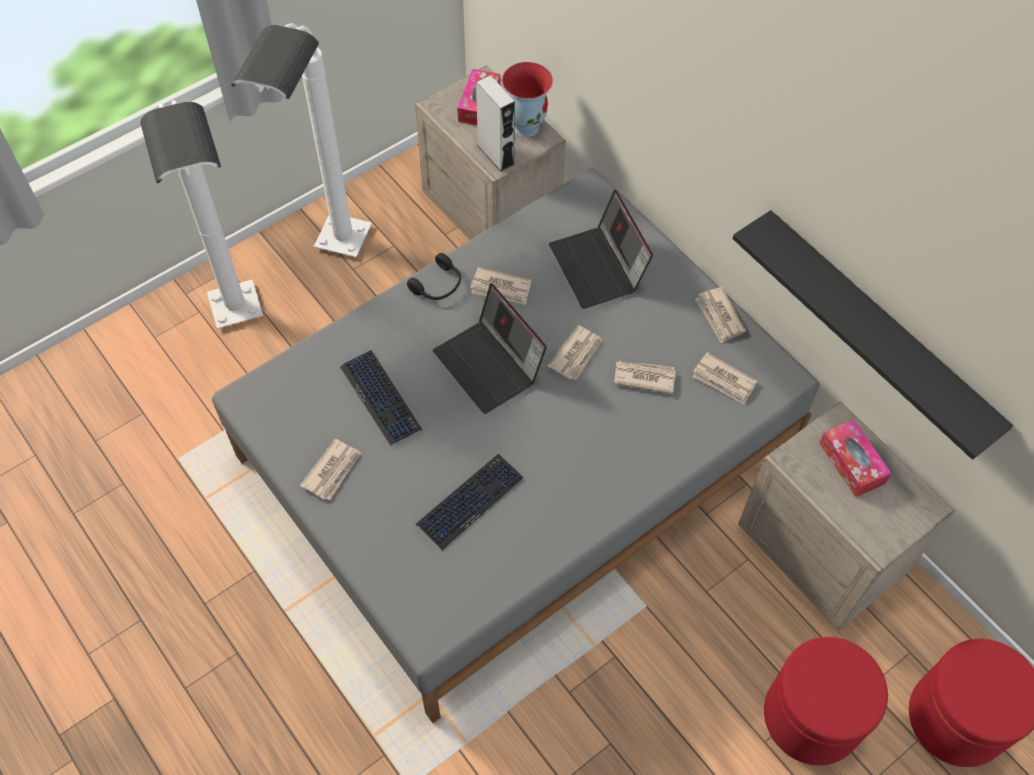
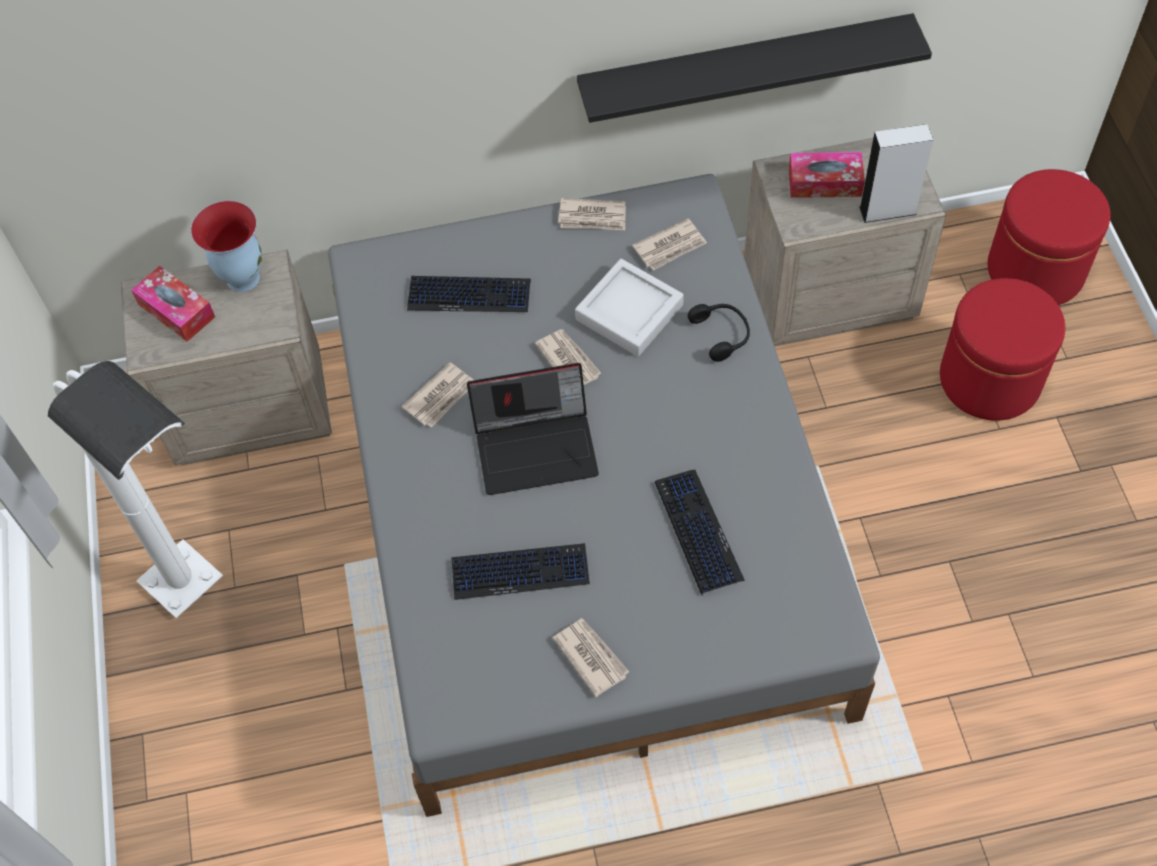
camera: 60 degrees left, 0 degrees up
(245, 333) = (253, 747): white floor lamp -> none
(438, 285) = (400, 457): black headphones -> black headphones (722, 334)
(495, 155) = (263, 323): grey speaker -> grey speaker (887, 210)
(599, 268) = (469, 295): laptop -> keyboard
(644, 377) = (629, 312): newspaper -> grey tray

